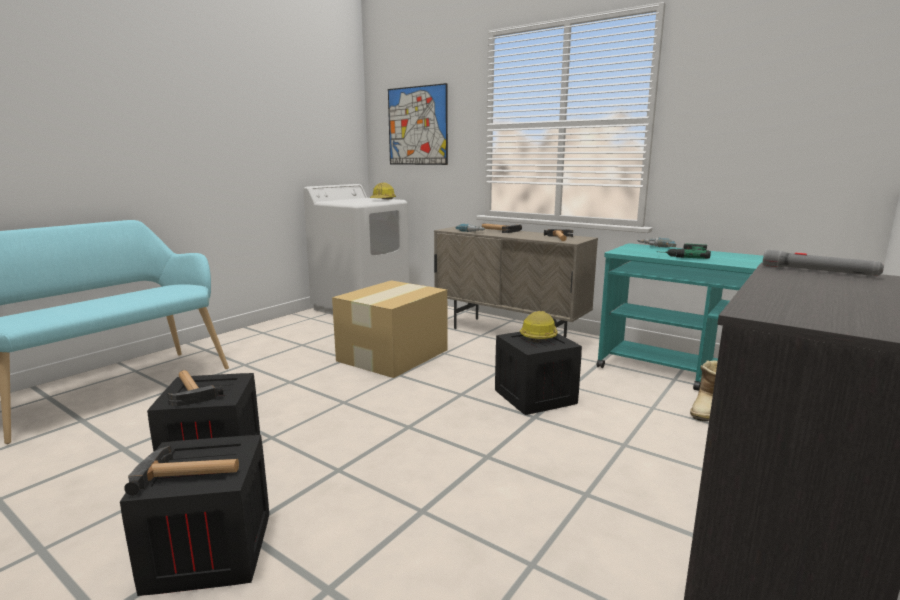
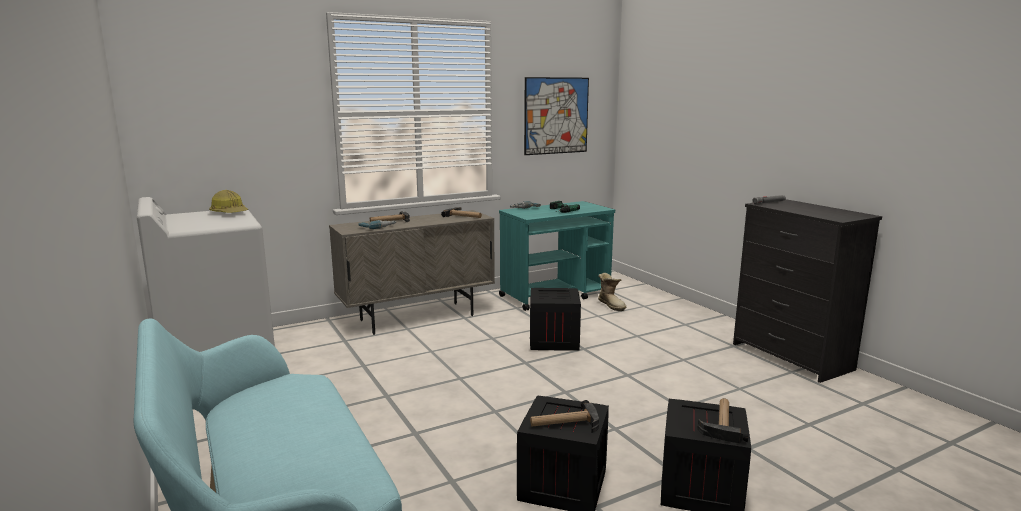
camera: 65 degrees left, 0 degrees up
(394, 355) = (407, 372): cardboard box -> none
(417, 126) = (226, 112): picture -> picture (556, 115)
(539, 336) = (545, 293): hard hat -> none

